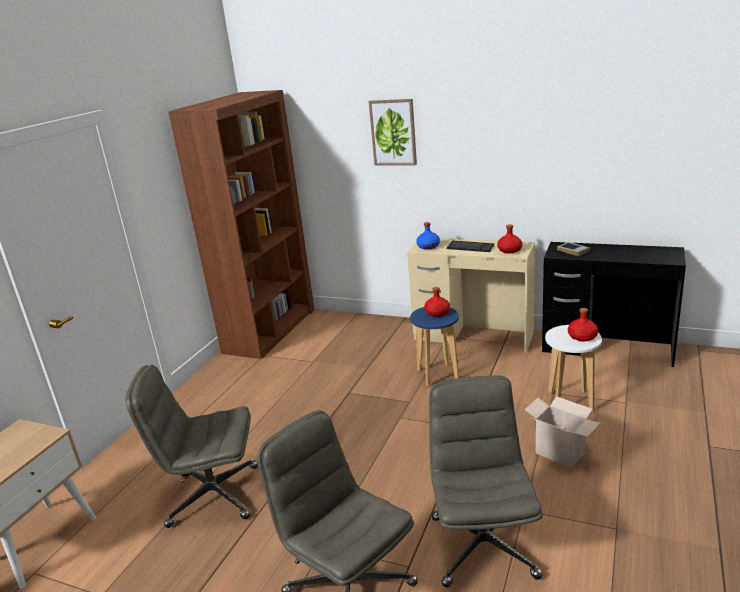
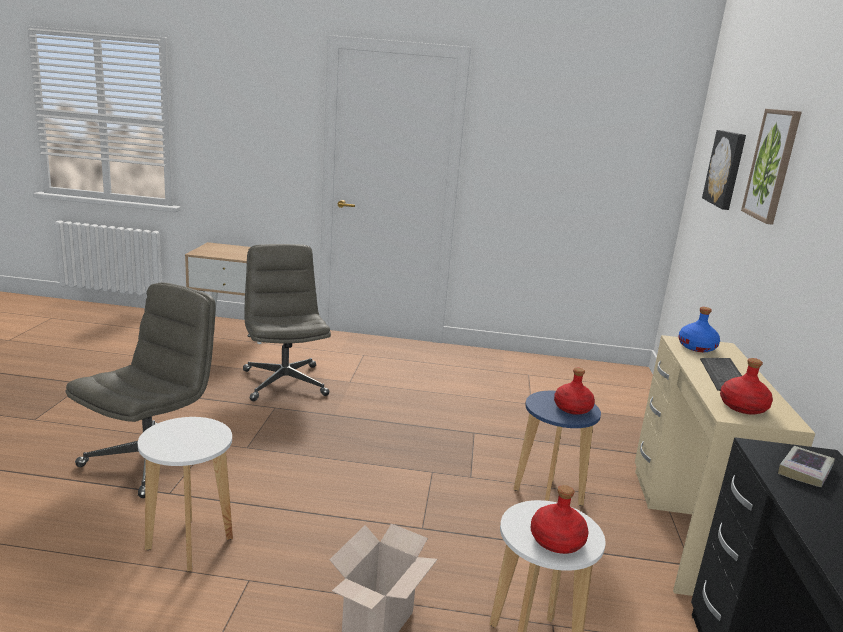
camera: 70 degrees right, 5 degrees down
(270, 330) = (585, 371): brown bookcase -> none
(323, 145) = (726, 169): none -> picture
(482, 545) = (190, 544): grey office chair -> white stool

